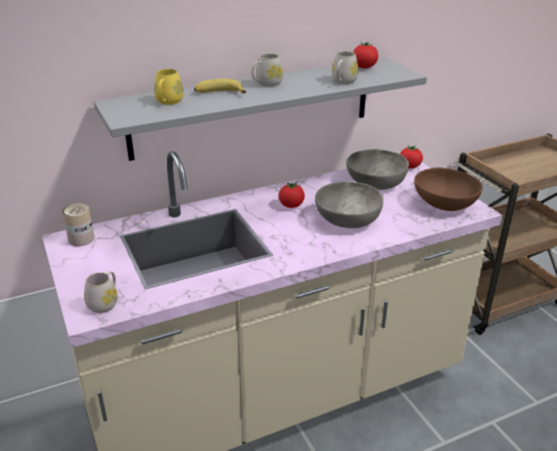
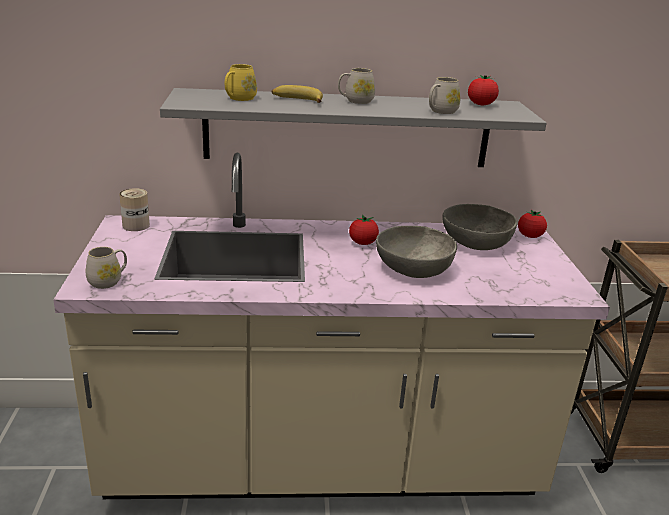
camera: 20 degrees right, 5 degrees down
(444, 204) = (542, 280): brown bowl -> none

